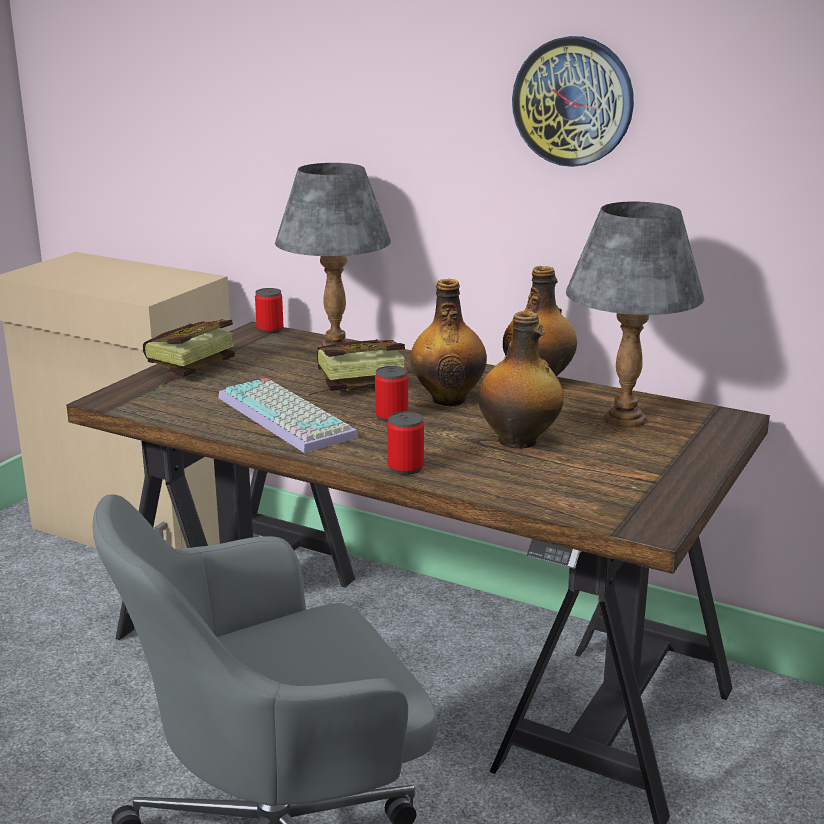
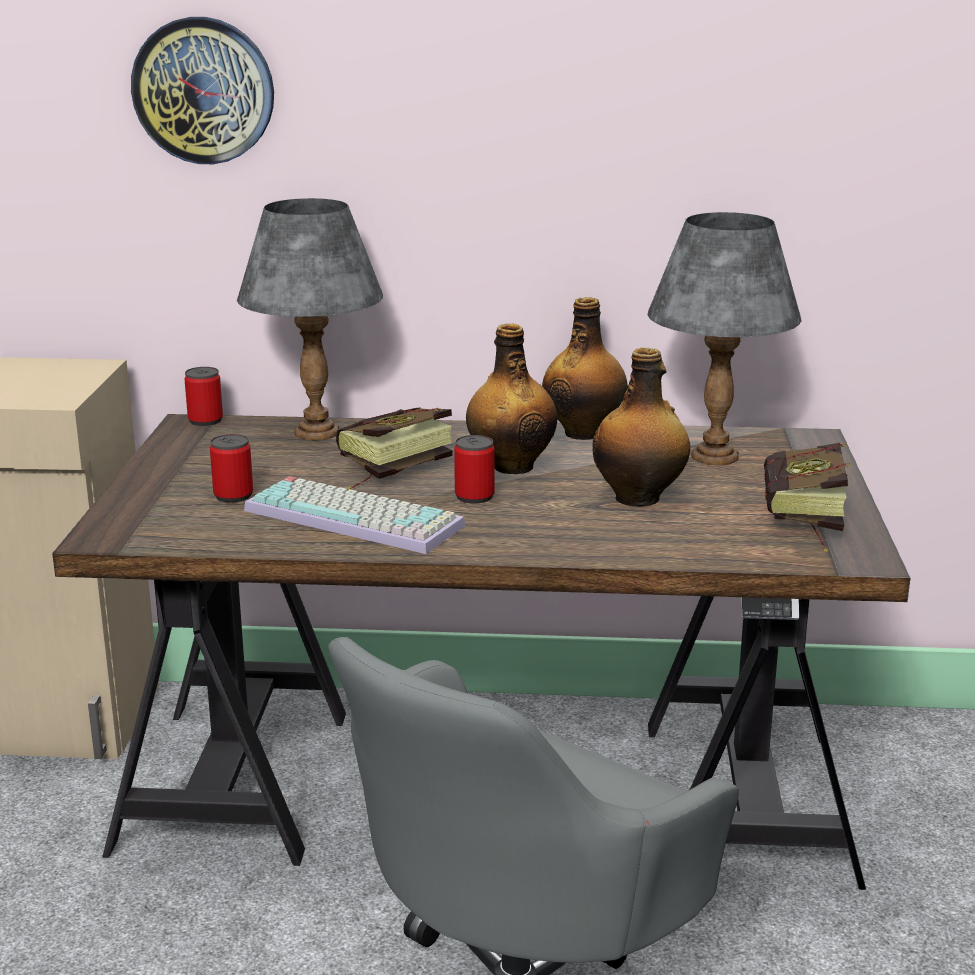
camera: 25 degrees left, 0 degrees up
(184, 371) = (160, 486): book -> book (803, 523)
(405, 468) = (557, 548): can -> can (233, 495)
(573, 101) = (600, 106): wall clock -> wall clock (203, 90)

